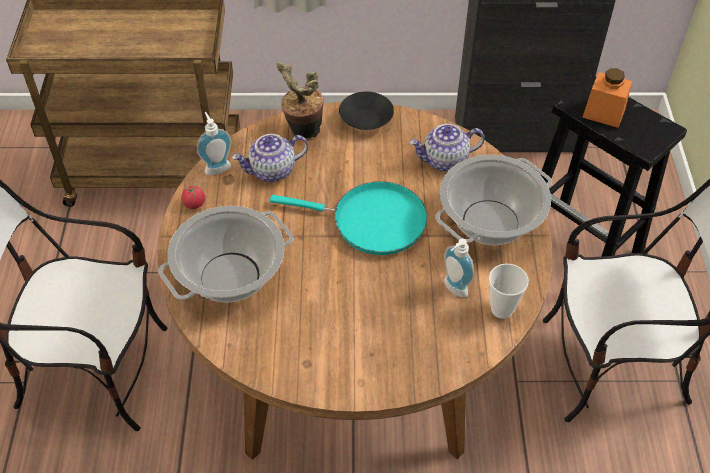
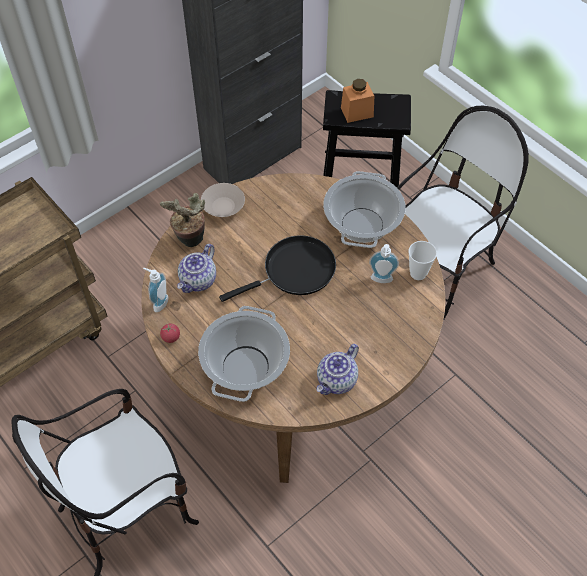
camera: 40 degrees left, 5 degrees up
(366, 121) = (224, 207): black bowl -> beige bowl
(372, 221) = (294, 271): turquoise frying pan -> black frying pan
(445, 161) = (298, 203): teapot -> teapot (337, 381)

